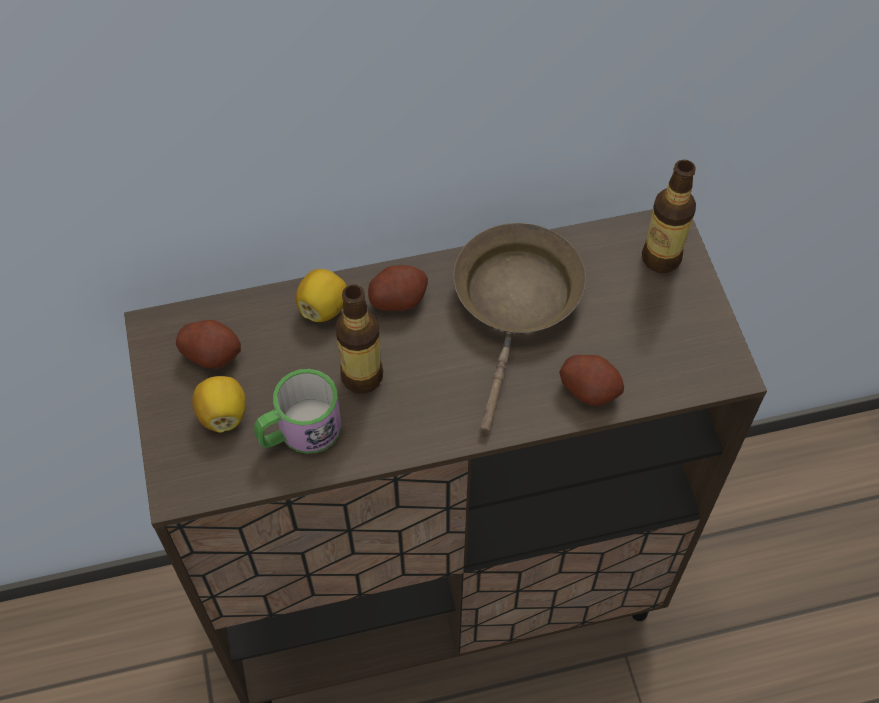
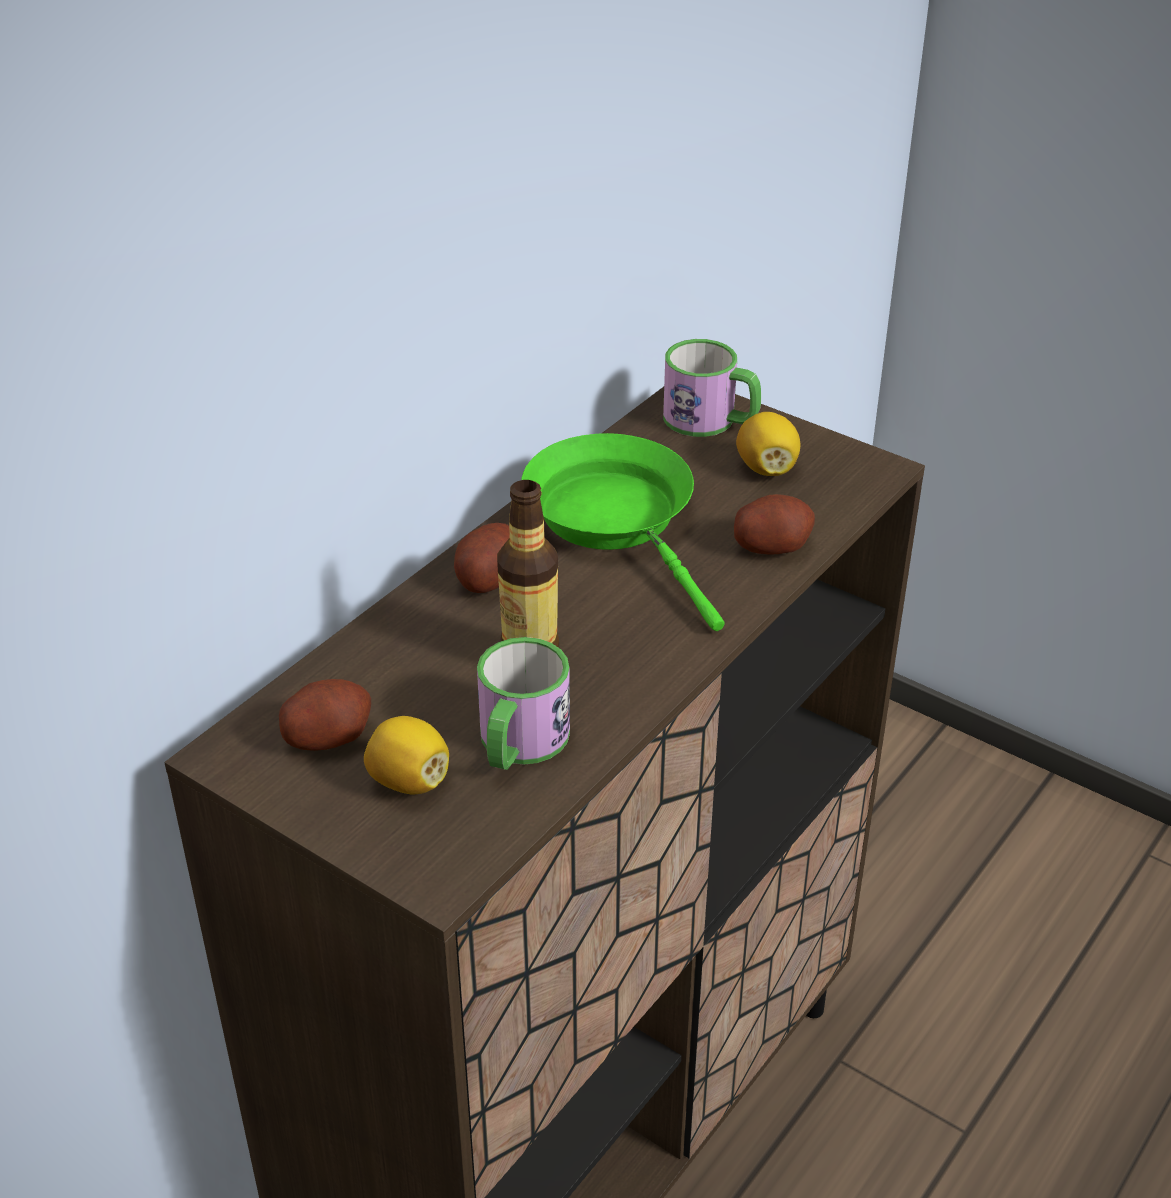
camera: 40 degrees left, 20 degrees down
(323, 307) = (413, 628): lemon -> lemon (767, 468)
(516, 303) = (617, 520): brown frying pan -> green frying pan
(661, 258) = (711, 421): bottle -> mug

